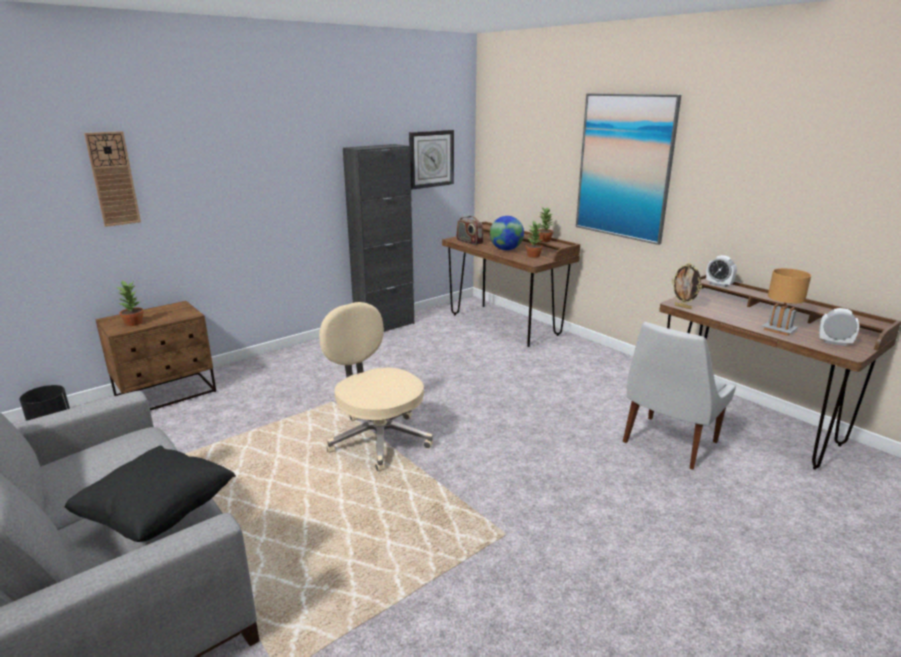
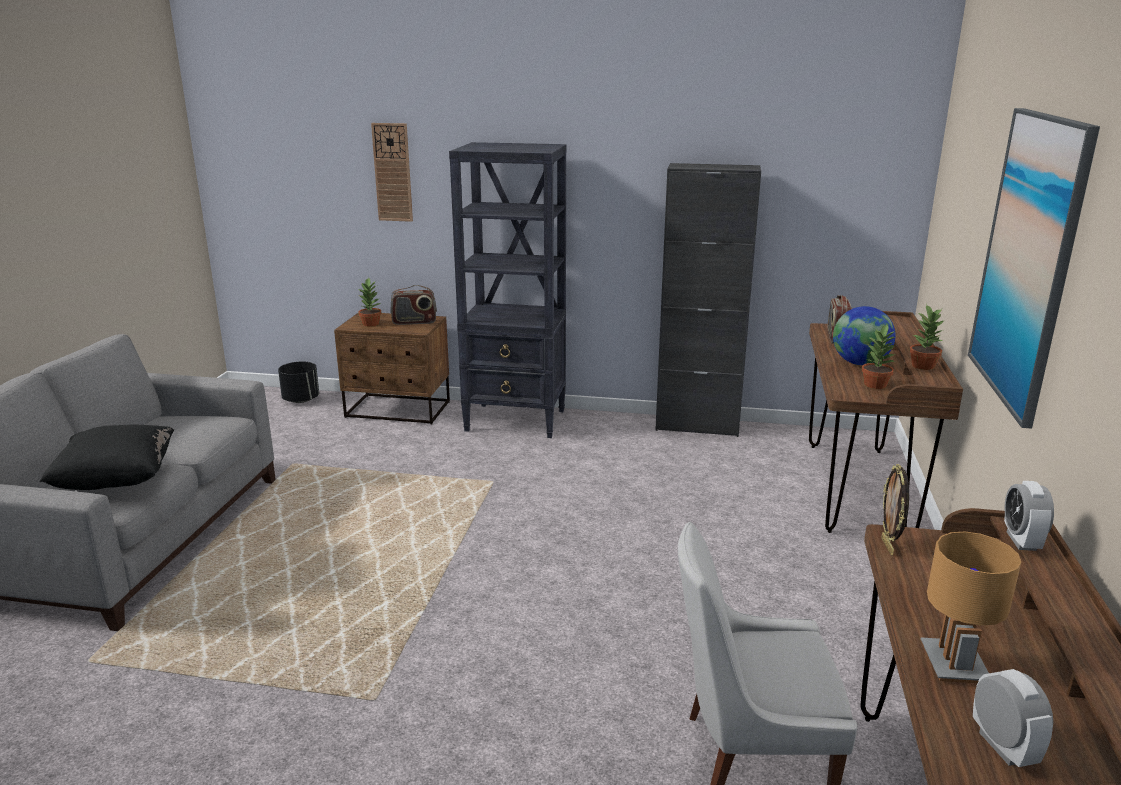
camera: 50 degrees right, 0 degrees up
(170, 311) = (414, 322): none -> radio
(274, 365) = (516, 421): none -> black bookcase
(378, 439) = (459, 539): beige office chair -> none
(431, 159) = (832, 195): wall clock -> none

